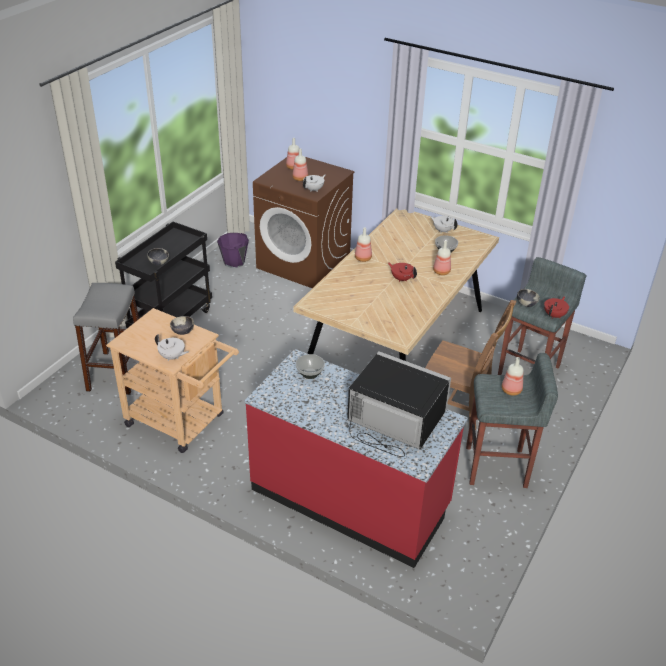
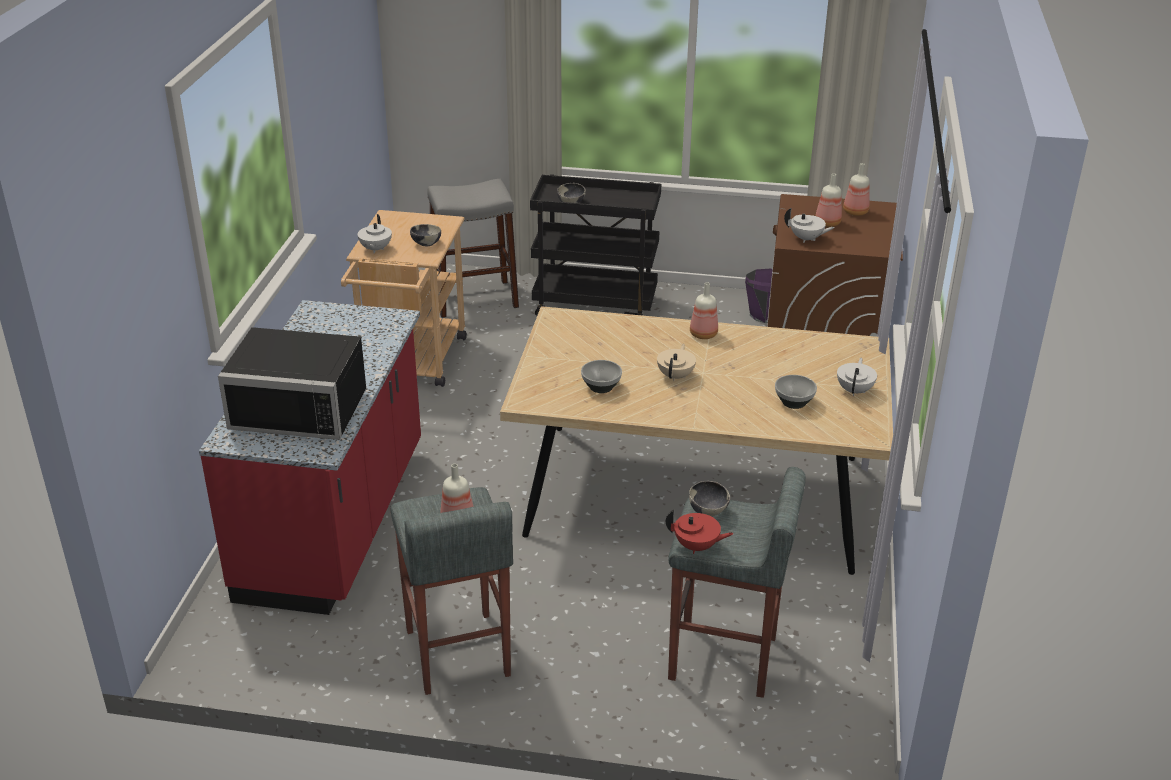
camera: 70 degrees right, 5 degrees down
(310, 374) = (372, 330): bowl -> bowl (601, 387)
(393, 421) = (303, 406): black microwave -> black microwave turned 90 degrees clockwise
(401, 279) = (676, 376): red teapot -> beige teapot
(441, 272) = (726, 407): bottle -> none
(458, 406) = (578, 589): brown chair -> none

